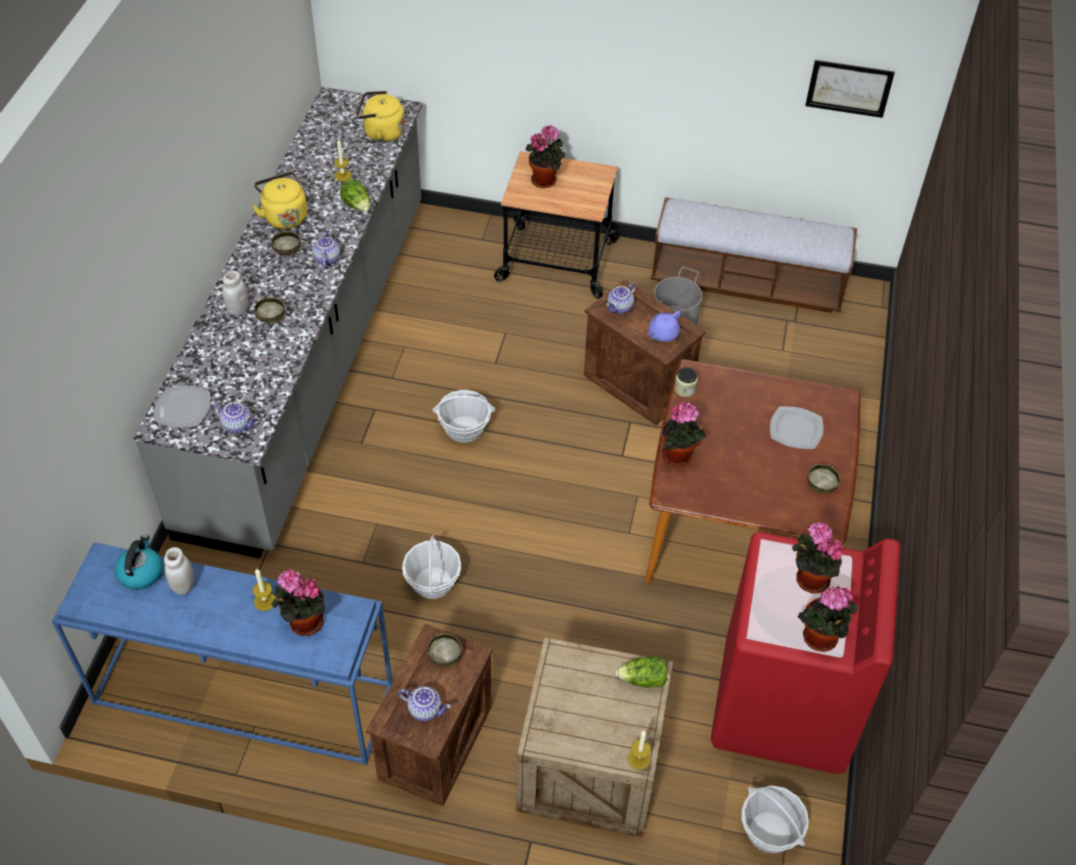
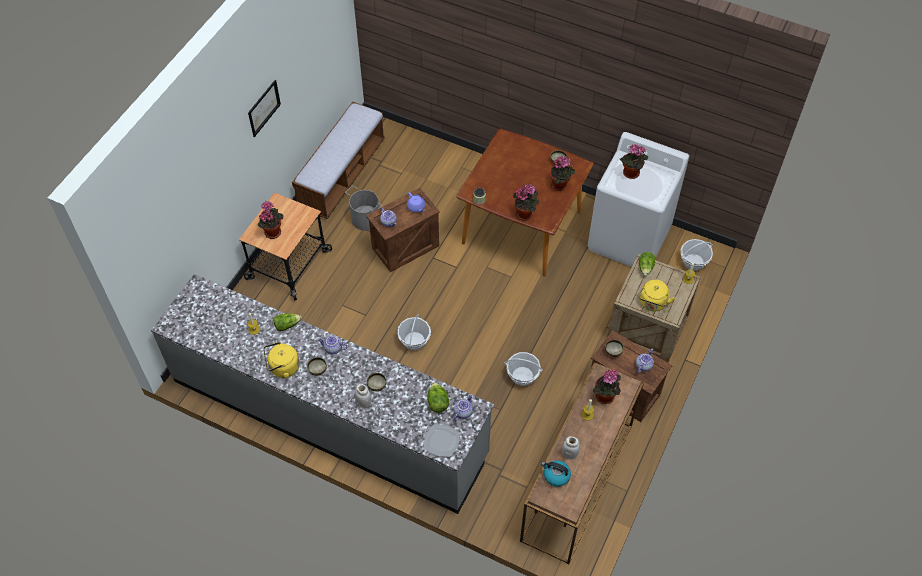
camera: 75 degrees left, 5 degrees up
(241, 696) = (578, 483): blue console table -> brown console table
(251, 392) = (437, 402): none -> lettuce
(381, 133) = (218, 301): yellow kettle -> yellow kettle (652, 304)
(783, 706) = (629, 238): red washing machine -> white washing machine
(795, 430) = (519, 161): plate -> none
(819, 640) = (664, 180): potted plant -> potted plant (560, 185)
(849, 88) = (327, 45): picture -> picture (264, 108)

